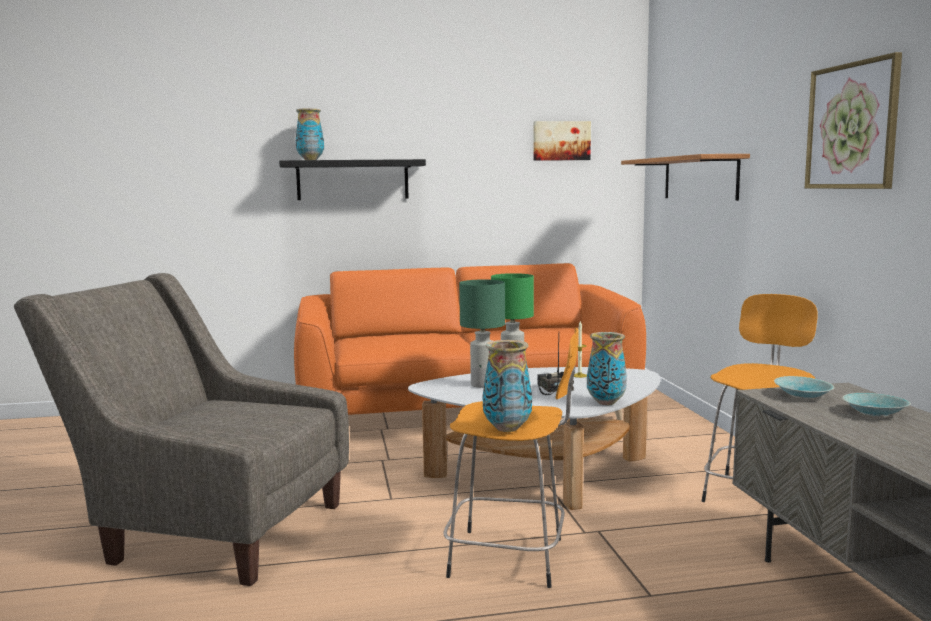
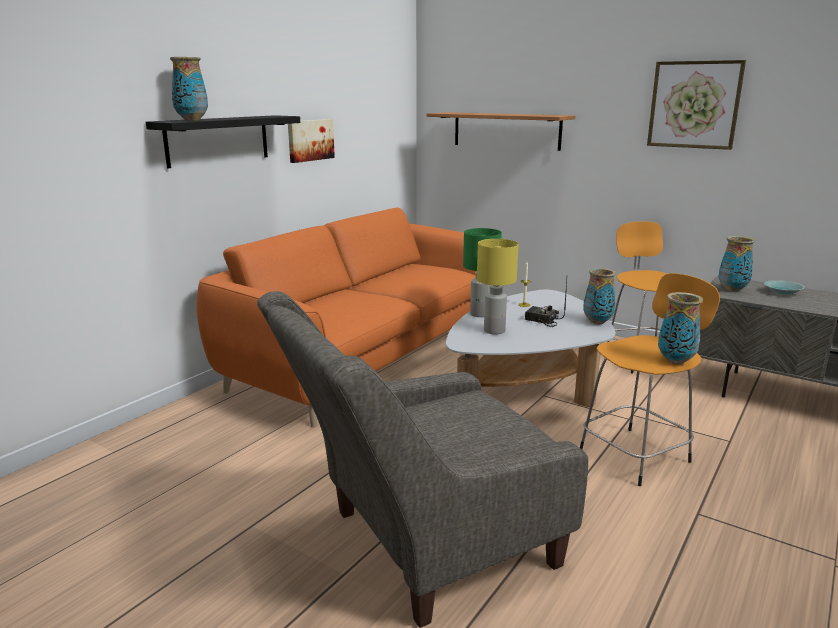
camera: 45 degrees left, 10 degrees up
(483, 384) = (494, 331): green table lamp -> yellow table lamp
(561, 141) = (370, 93): picture -> picture (310, 140)
(804, 395) = (732, 289): turquoise bowl -> vase

